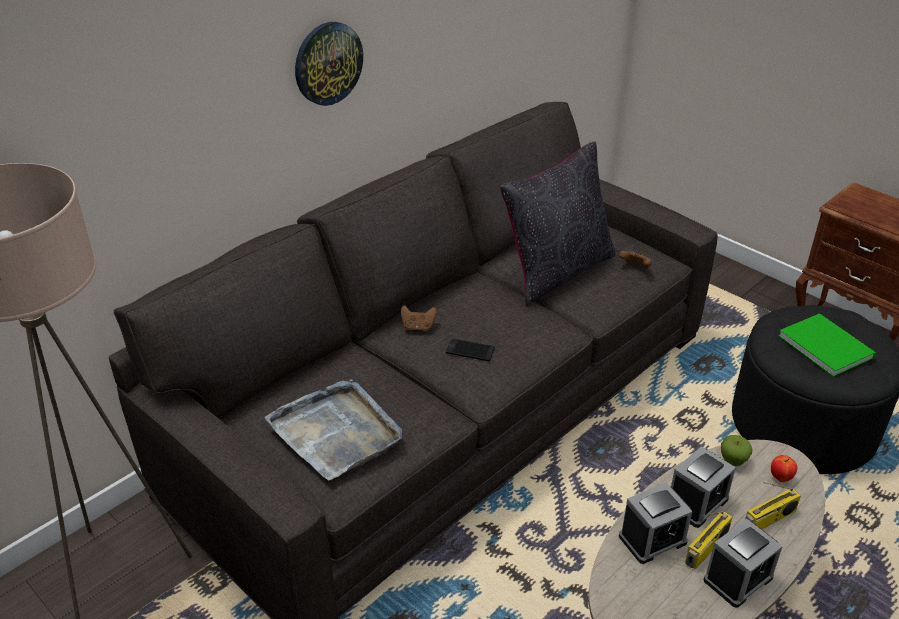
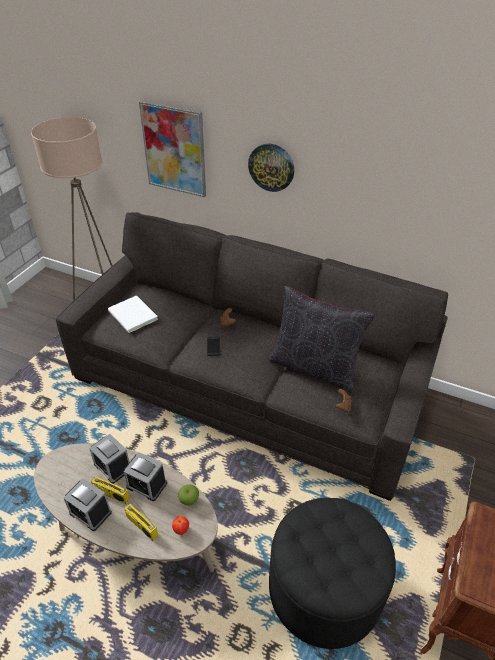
camera: 70 degrees right, 5 degrees up
(161, 130) = (174, 149): none -> picture
(337, 432) = (132, 316): grey tray -> white book
(825, 344) = (329, 545): green book -> none

